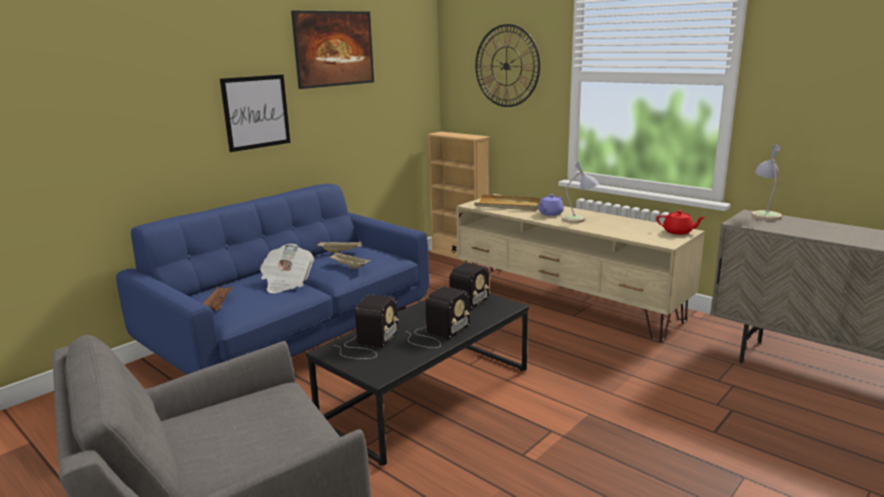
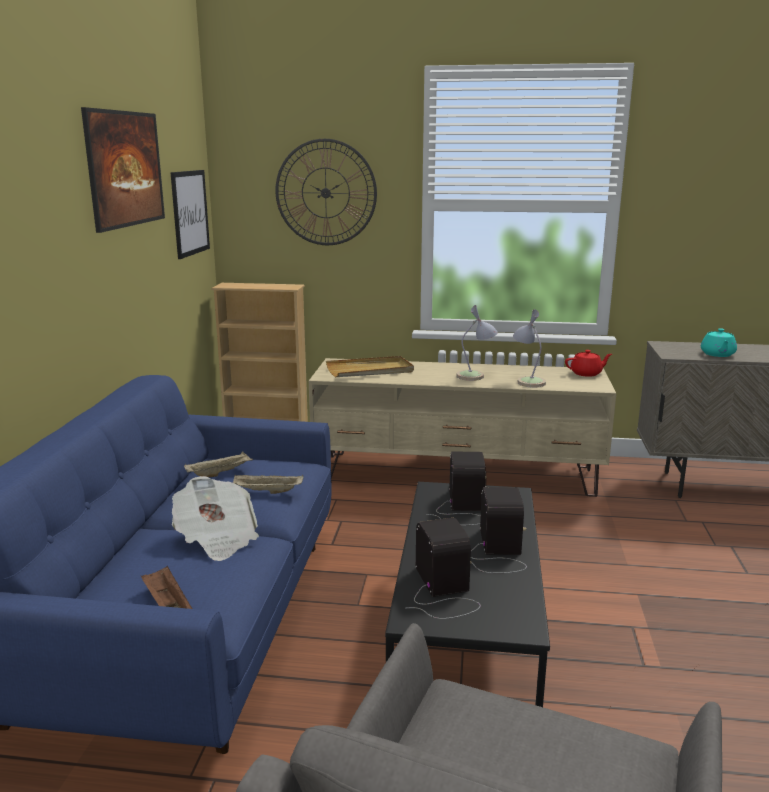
camera: 35 degrees left, 0 degrees up
(256, 112) = (56, 274): picture -> picture (190, 213)
(550, 214) = (434, 373): purple teapot -> none
(764, 215) = (674, 344): table lamp -> table lamp (527, 381)
(788, 228) = (717, 354): none -> turquoise teapot

